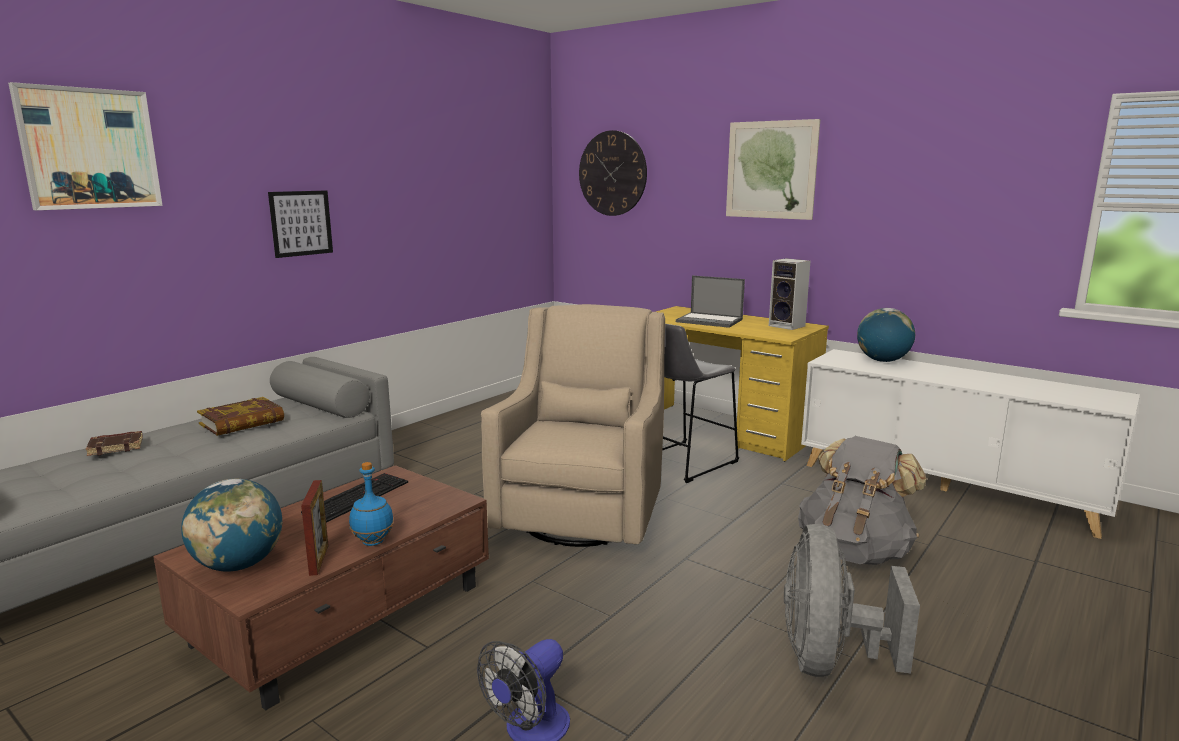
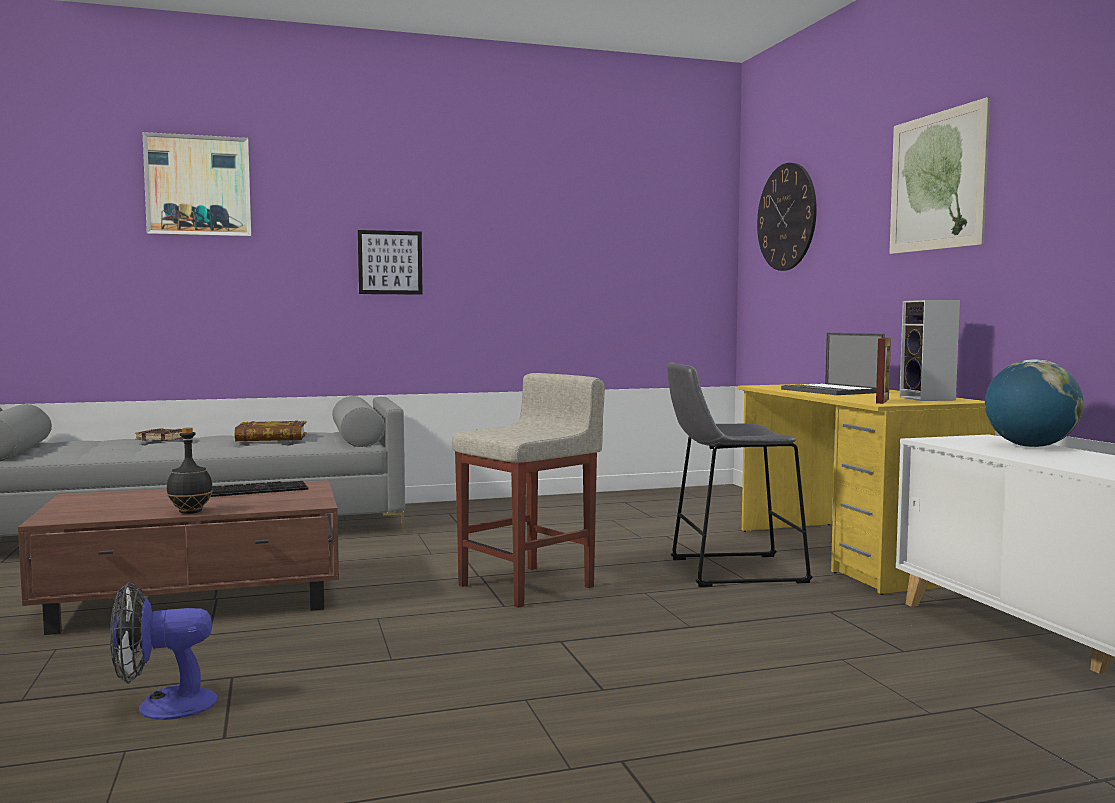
camera: 35 degrees right, 10 degrees down
(239, 565) = (85, 506): globe -> none
(319, 560) = (133, 513): picture frame -> picture frame (882, 401)
(373, 541) = (191, 512): blue bottle -> black bottle
(583, 514) = (528, 586): beige armchair -> beige stool
(829, 660) = (536, 761): grey fan -> none
(854, 551) = (791, 689): grey backpack -> none

